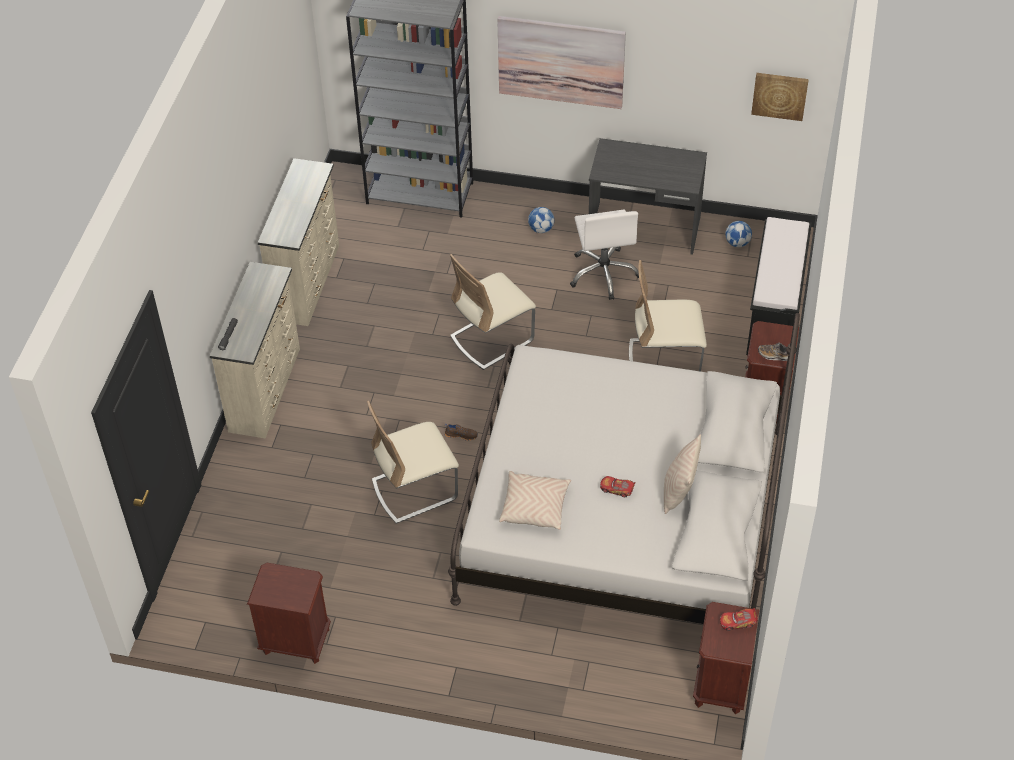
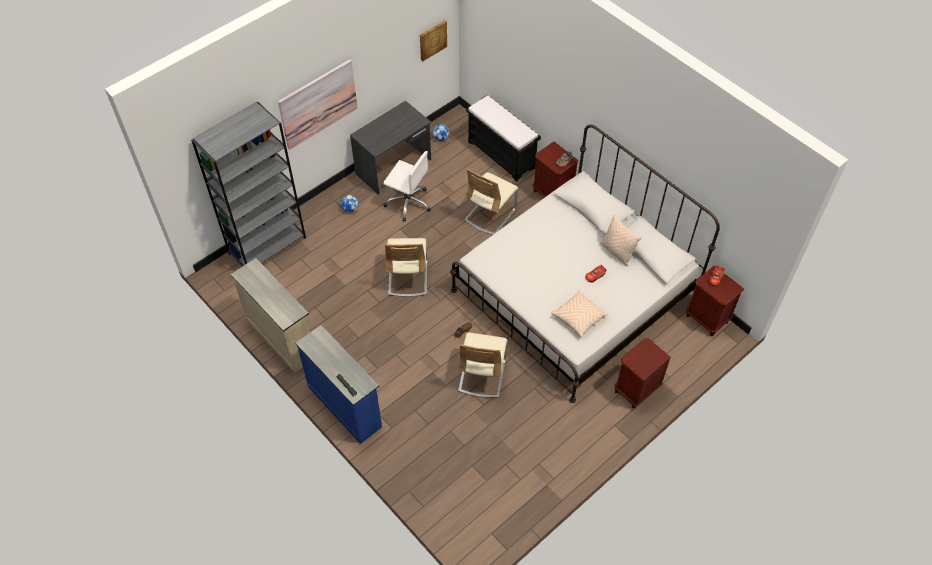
camera: 55 degrees left, 5 degrees up
(266, 389) = (345, 405): beige dresser -> blue dresser
(296, 641) = (540, 492): brown nightstand -> brown nightstand (636, 389)

